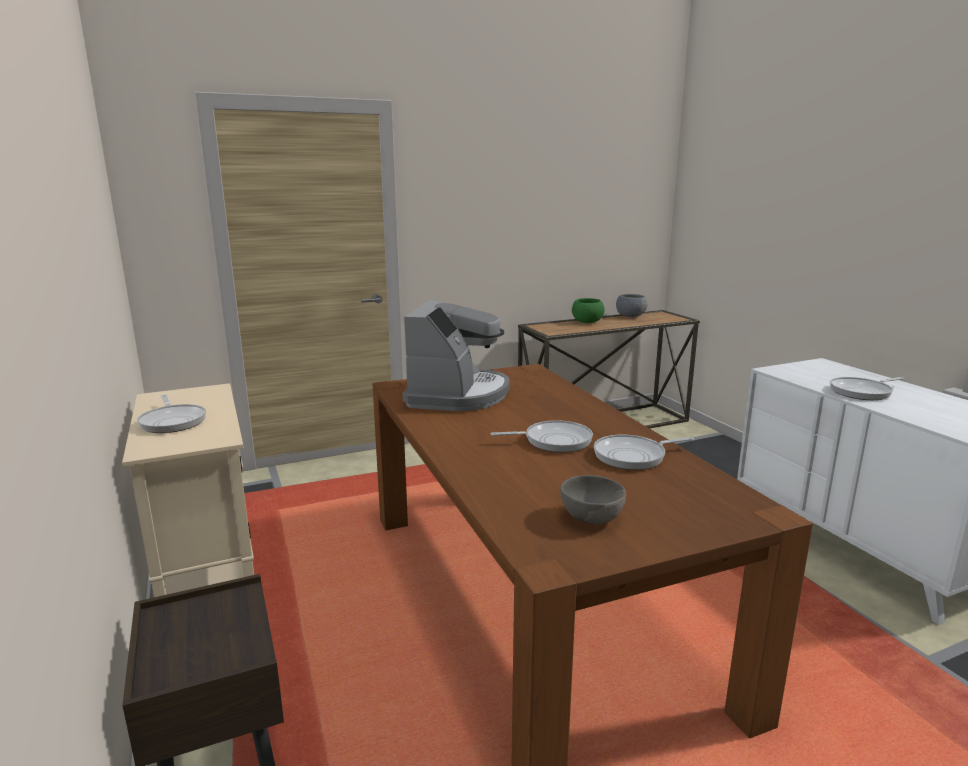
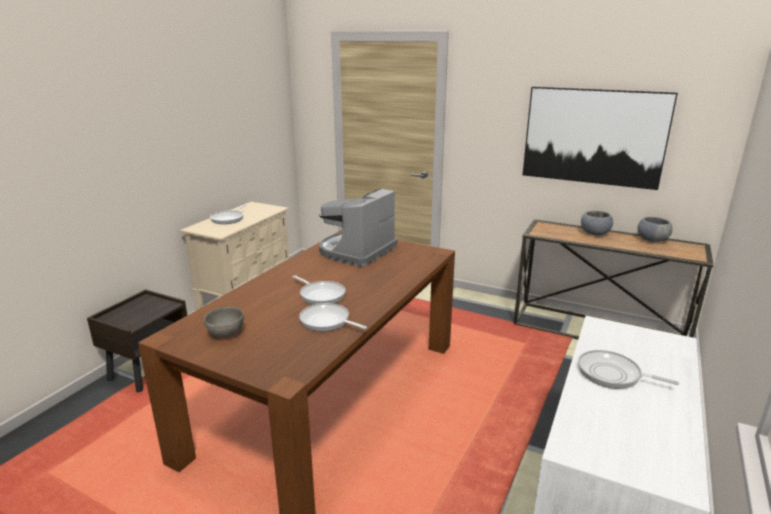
camera: 50 degrees right, 5 degrees up
(457, 394) = (356, 251): coffee machine -> coffee machine turned 150 degrees clockwise
(562, 221) = (593, 137): none -> picture
(587, 321) = (595, 233): green bowl -> grey bowl

